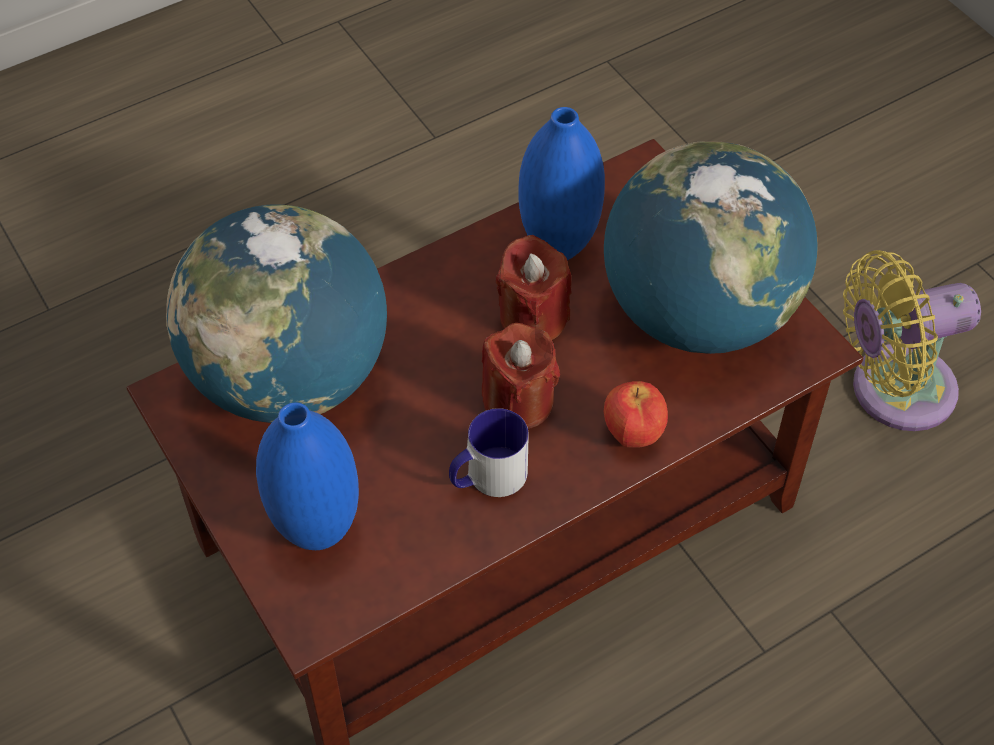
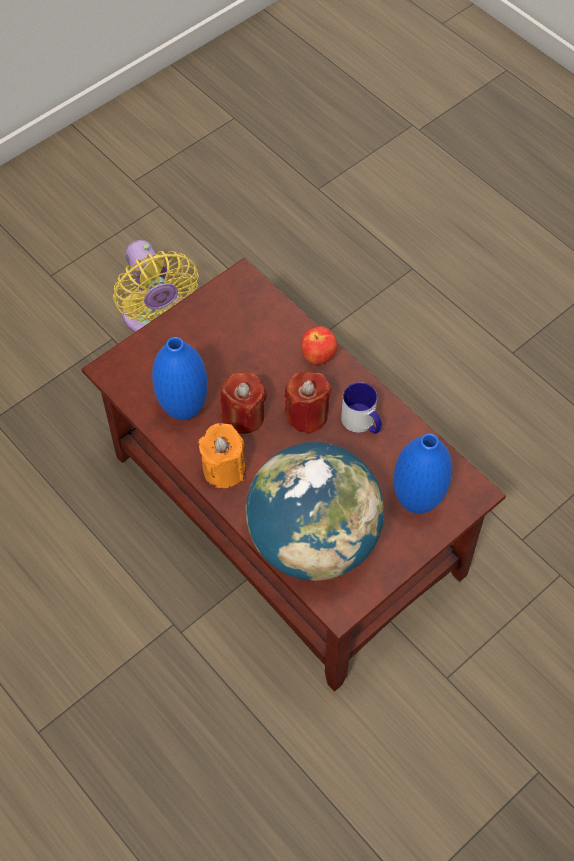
camera: 100 degrees left, 5 degrees up
(442, 283) = (223, 469): none -> orange candle
(697, 313) = (226, 334): globe -> none

